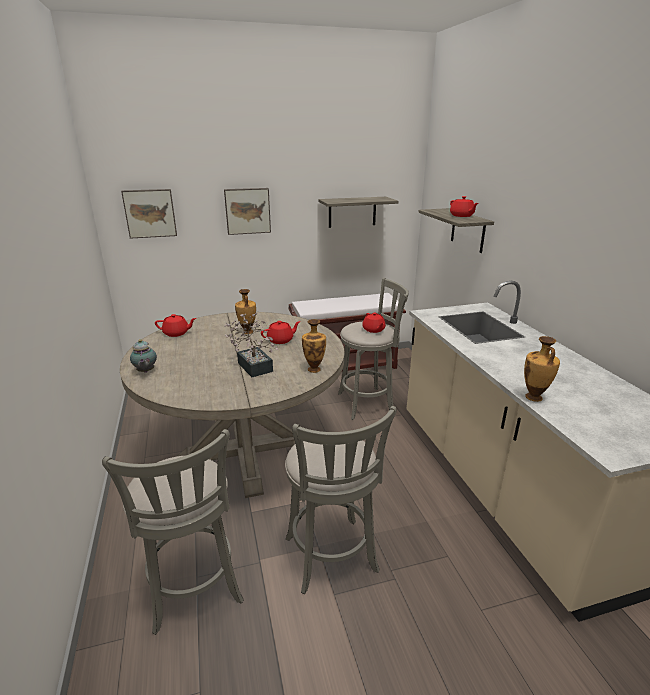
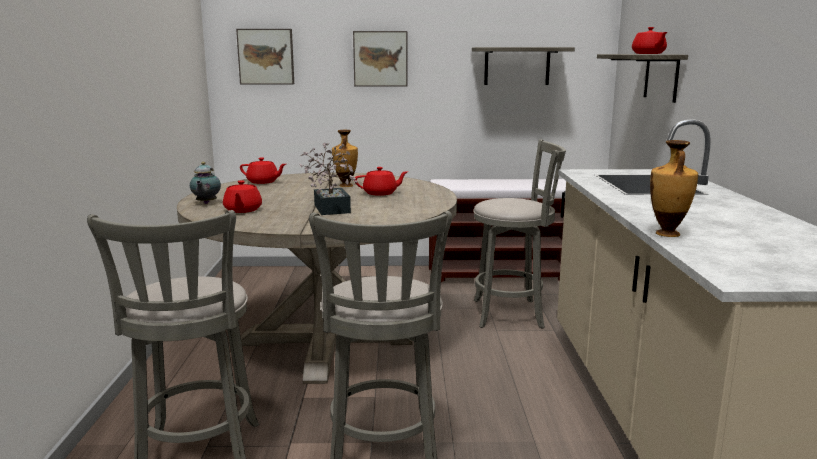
camera: 15 degrees right, 10 degrees down
(314, 369) = (403, 214): vase -> none
(373, 330) = (518, 204): red teapot -> red teapot (242, 210)

